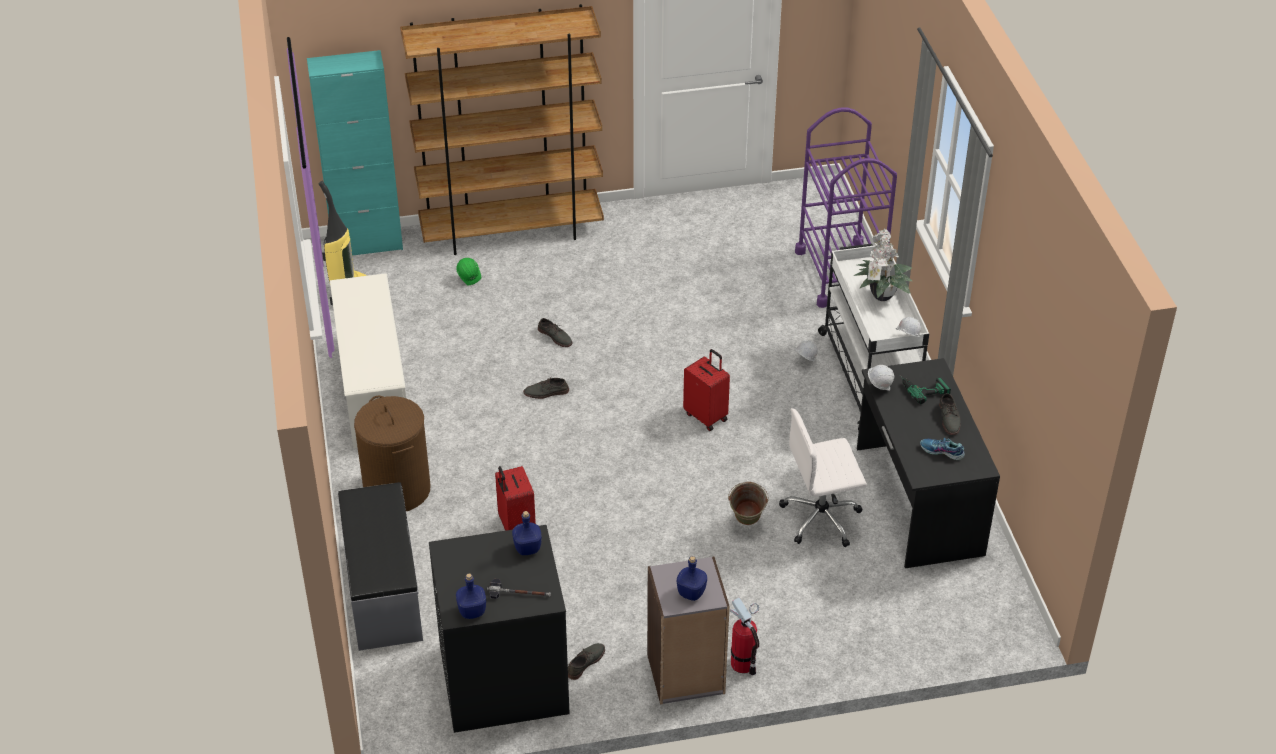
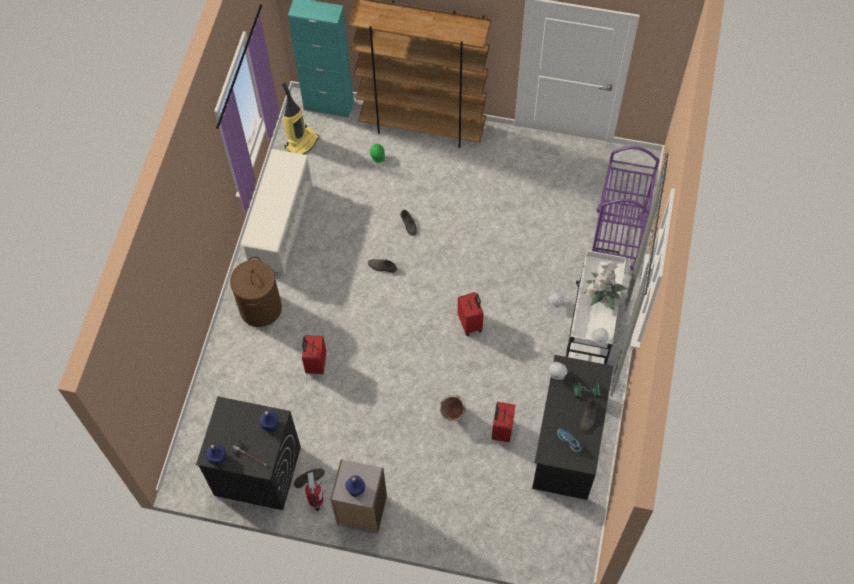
camera: 25 degrees right, 20 degrees up
(382, 591) = (219, 380): grey bench -> none
(743, 663) = (398, 517): fire extinguisher -> fire extinguisher (316, 500)
(822, 518) = (501, 430): white office chair -> red suitcase

